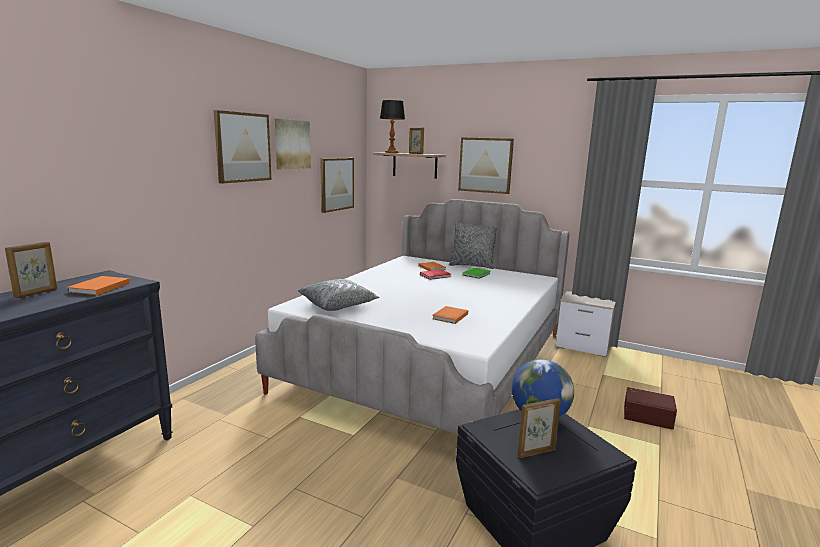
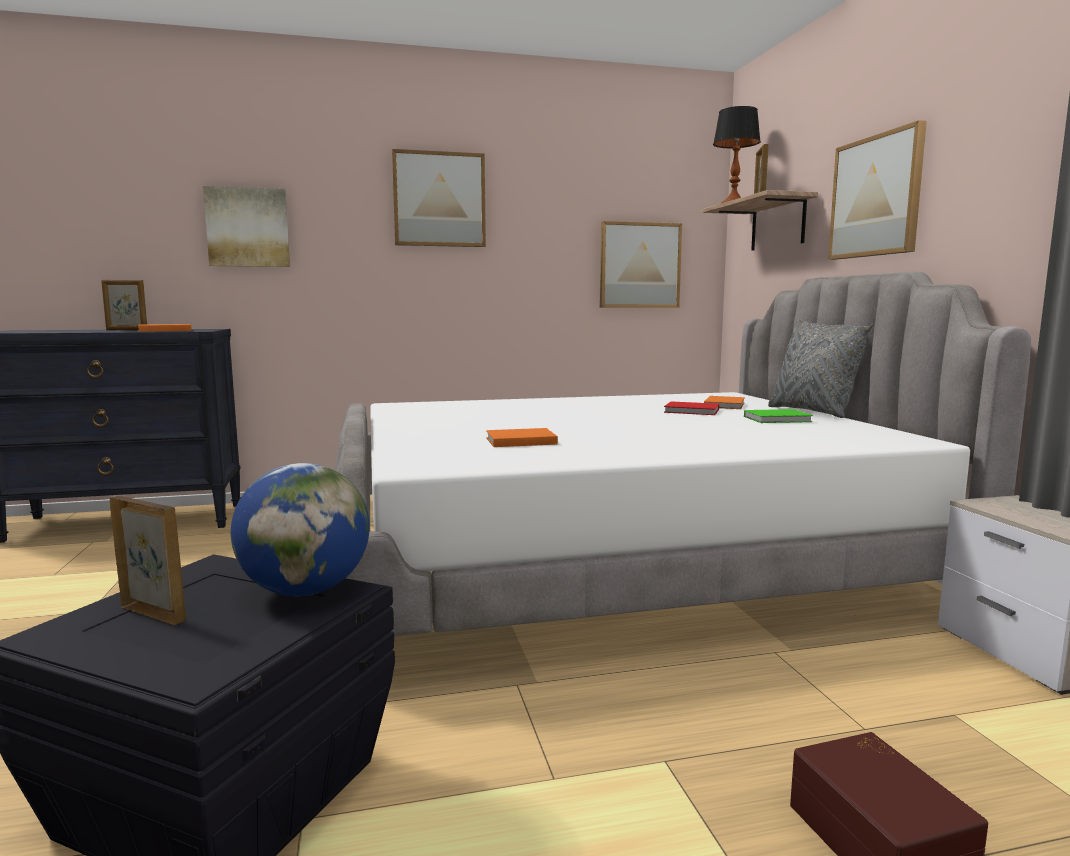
camera: 50 degrees right, 5 degrees down
(291, 144) = (536, 198): picture -> picture (248, 227)
(338, 305) = (441, 411): grey pillow -> none

